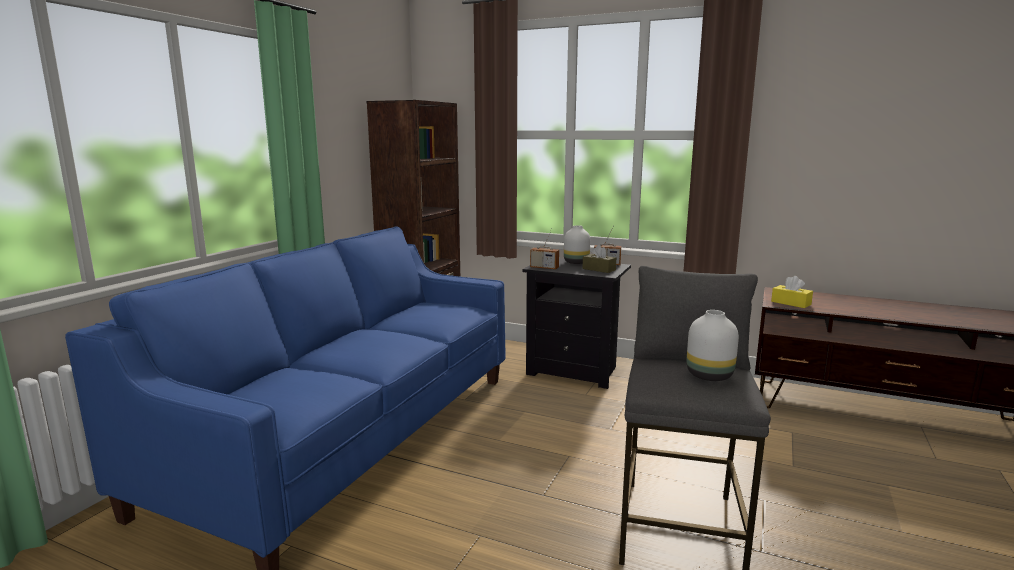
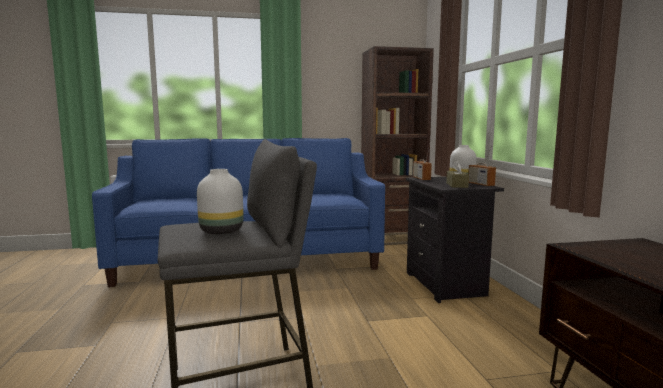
camera: 55 degrees right, 5 degrees down
(791, 303) = (602, 251): yellow tissue box -> none

